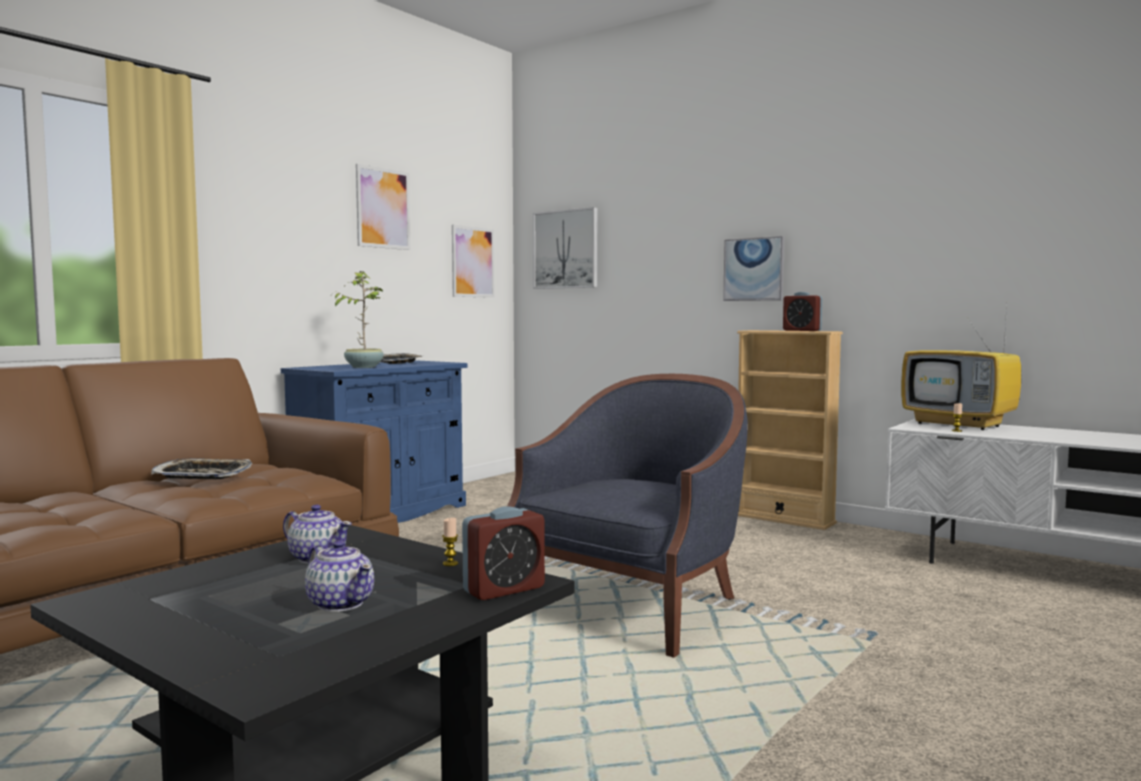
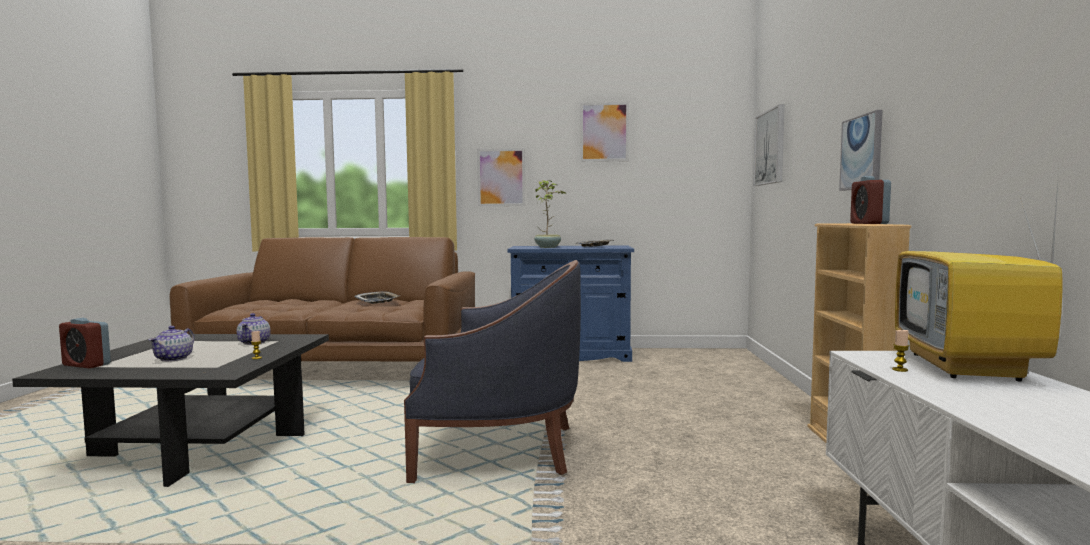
camera: 55 degrees right, 0 degrees up
(473, 262) = (698, 166): picture -> picture (501, 177)
(504, 589) = (208, 373): alarm clock -> alarm clock (86, 365)

